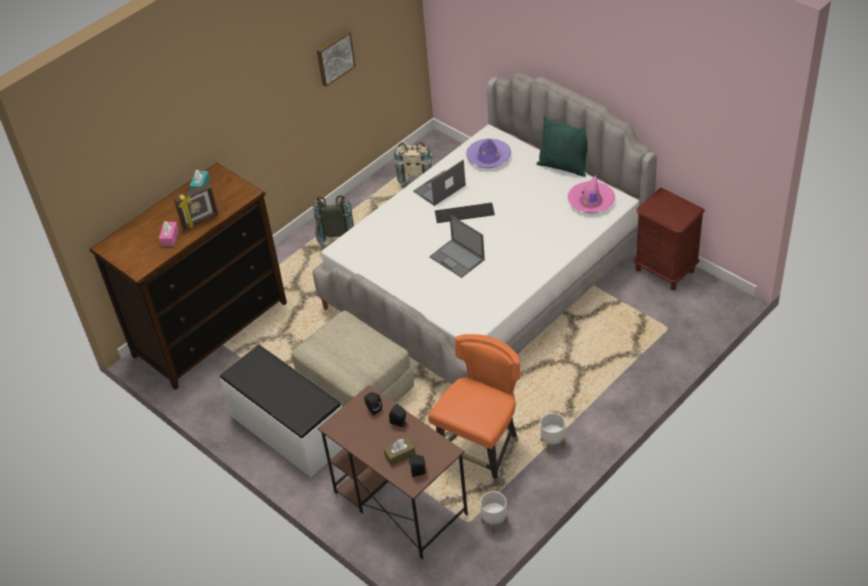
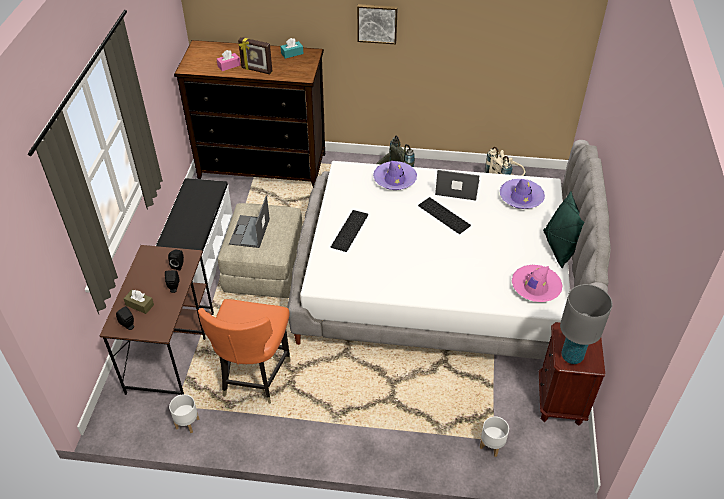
camera: 50 degrees right, 0 degrees up
(334, 57) = (474, 37): picture -> picture (377, 23)
(390, 221) = (394, 179): none -> purple hat
(427, 280) = (350, 231): none -> keyboard
(457, 258) = (389, 237): laptop -> laptop (249, 232)
(482, 452) = (254, 377): orange chair -> orange chair turned 105 degrees clockwise
(553, 444) = (295, 421): white planter -> white planter (491, 446)
(675, 217) = (571, 356): none -> grey table lamp

